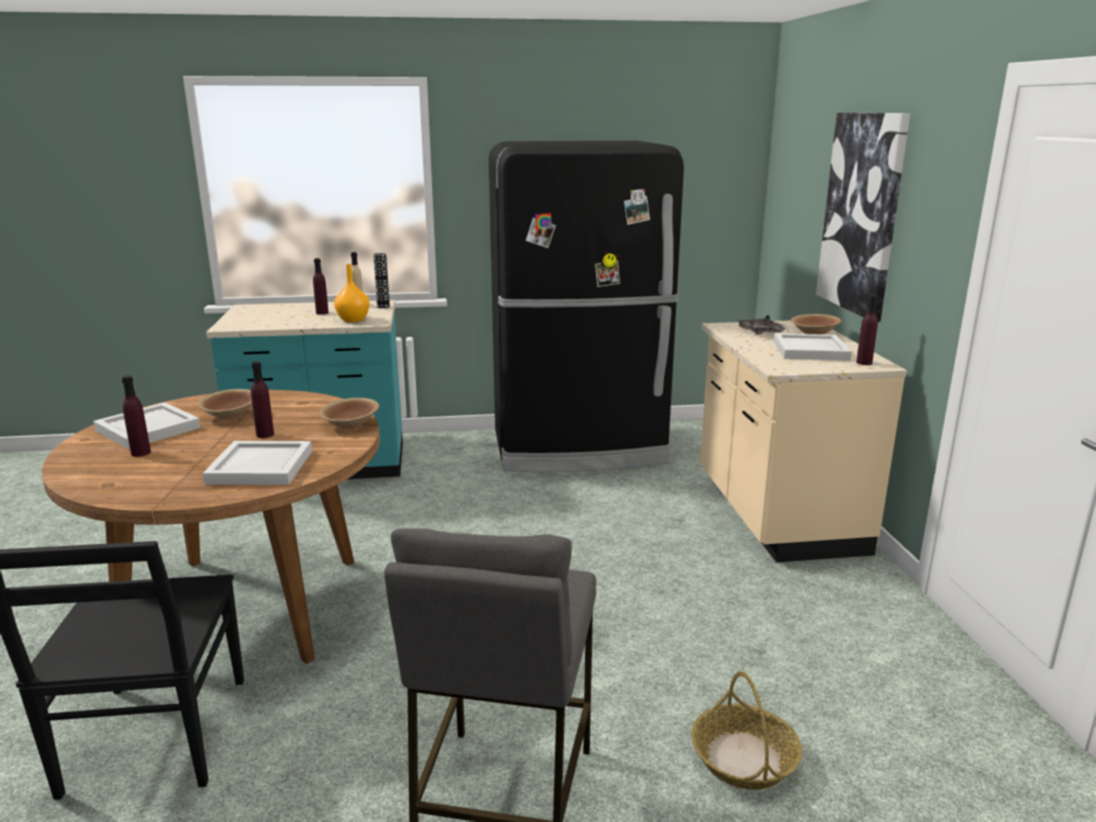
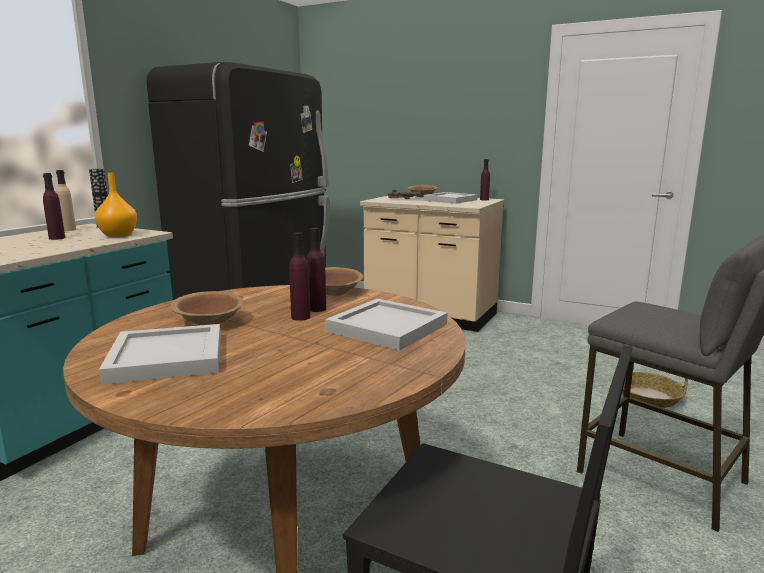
camera: 55 degrees left, 5 degrees down
(141, 453) = (247, 367): purple bottle -> purple bottle (317, 309)
(862, 213) = (430, 120): picture -> none

